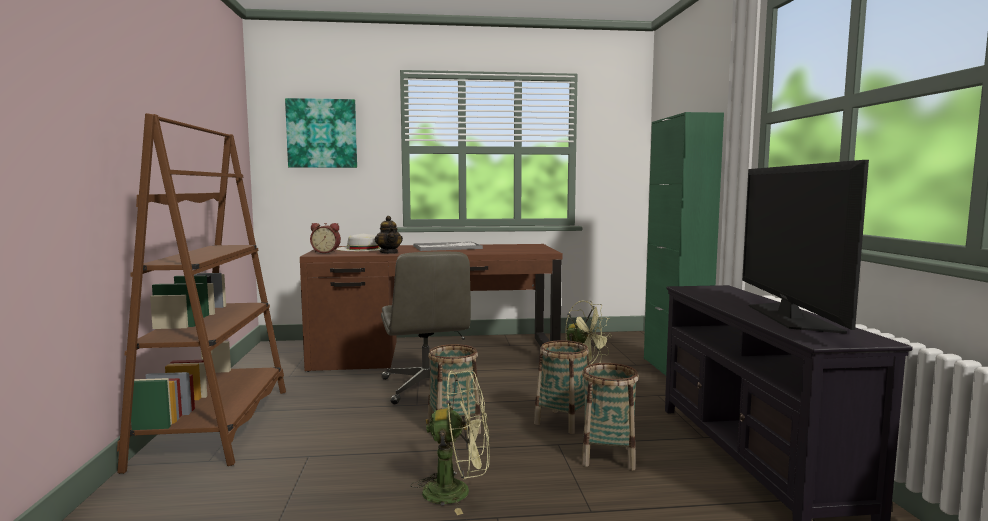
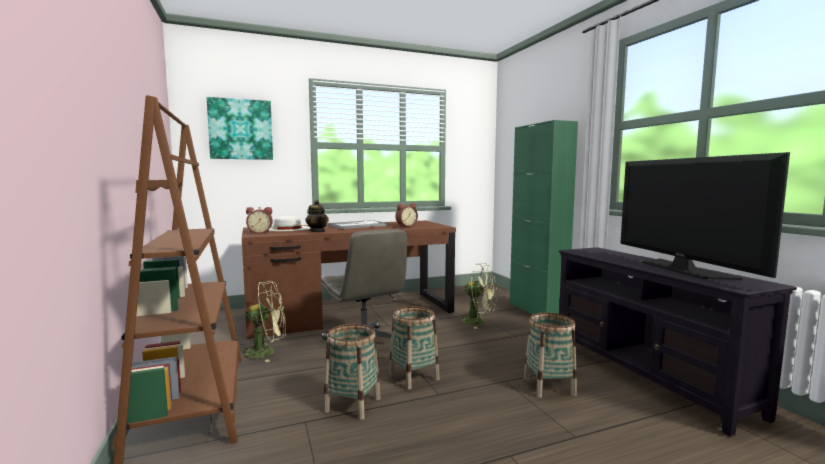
camera: 15 degrees left, 0 degrees up
(457, 491) = (460, 436): green fan -> green fan (267, 352)
(503, 250) = (406, 226): none -> alarm clock
(563, 421) = (493, 361): basket -> basket (352, 404)

